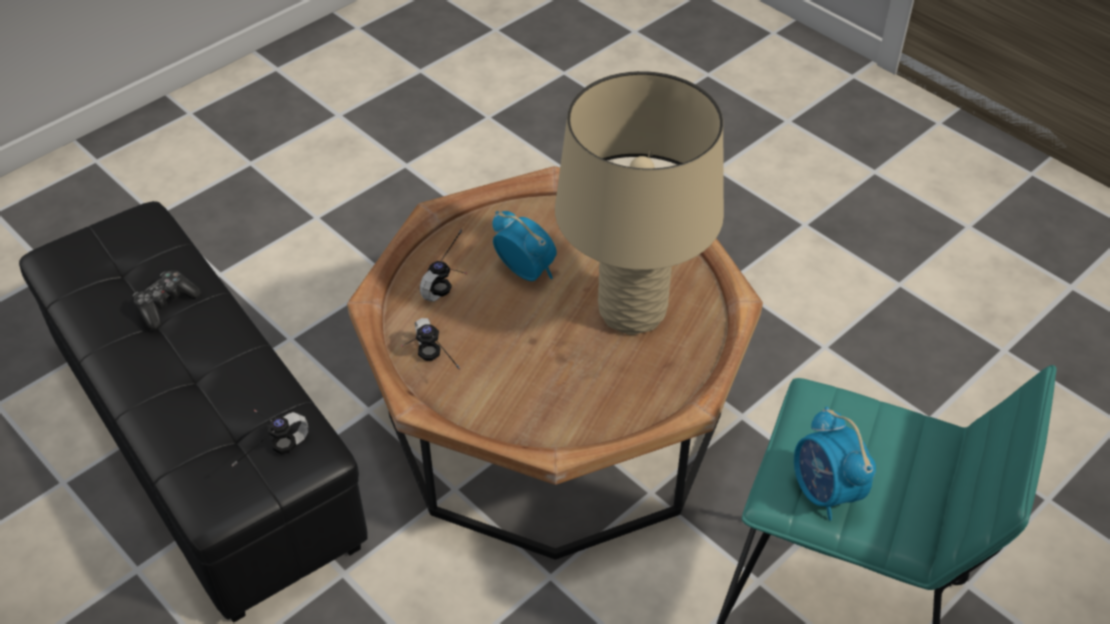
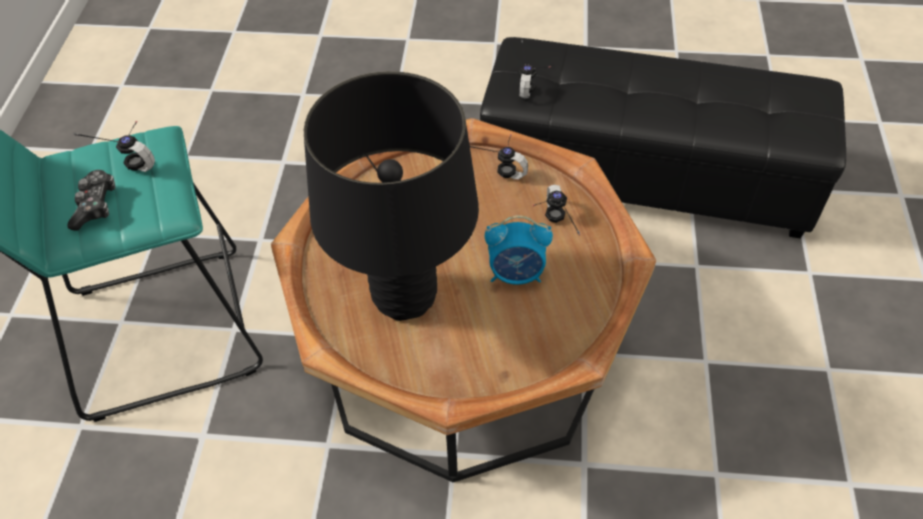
camera: 140 degrees right, 5 degrees up
(166, 305) = (709, 109): game controller -> game controller (95, 205)
(631, 312) = (404, 296): beige table lamp -> black table lamp
(825, 492) = (130, 157): alarm clock -> headphones

